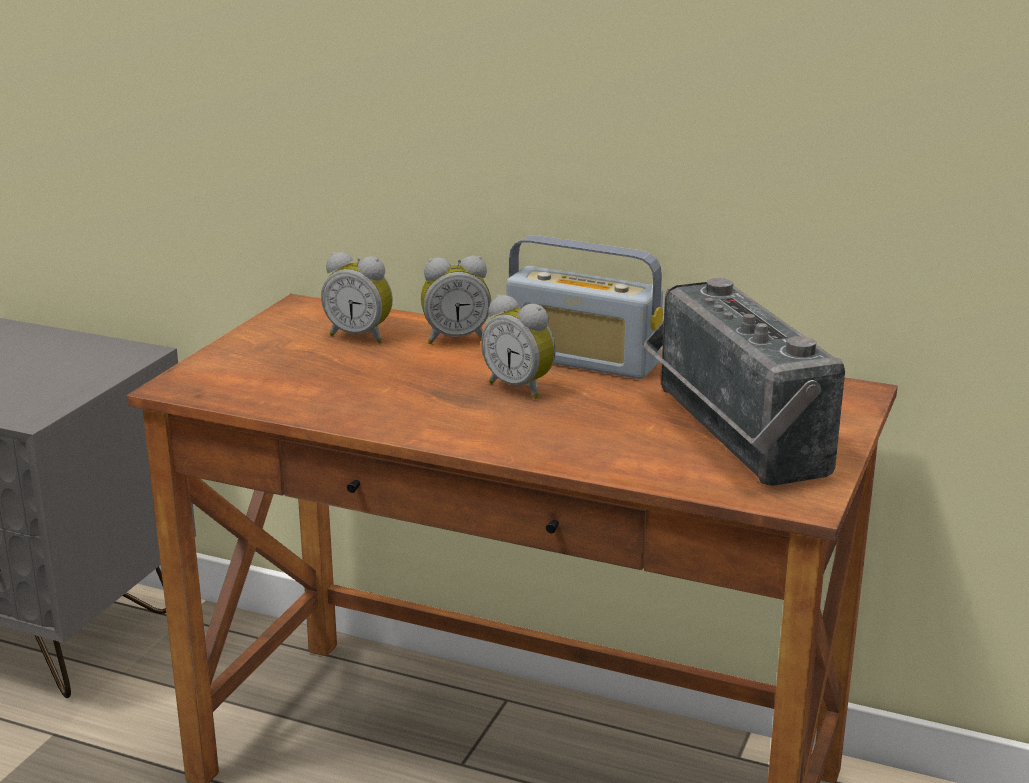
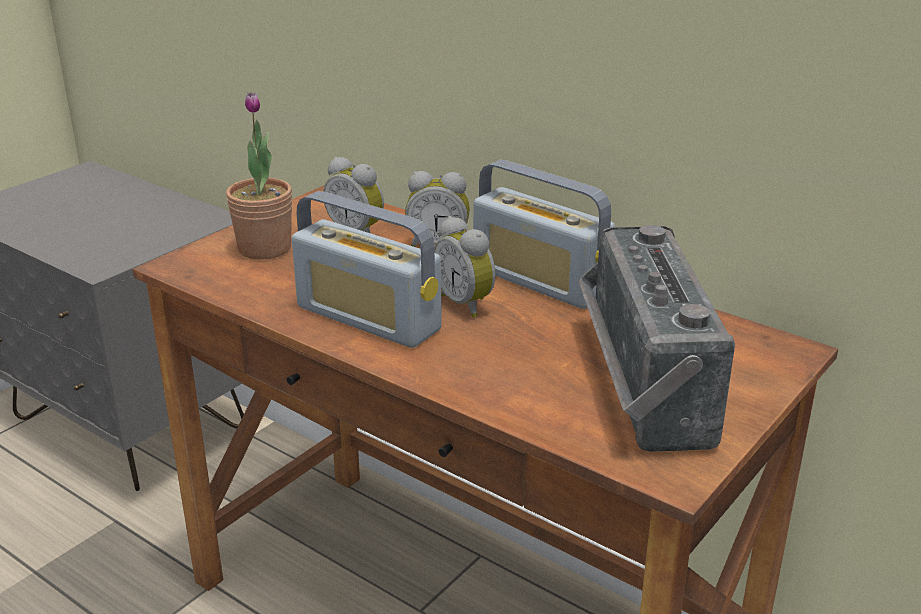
camera: 15 degrees right, 5 degrees up
(266, 360) = (264, 248): none -> potted plant
(426, 411) = (368, 318): none -> radio

